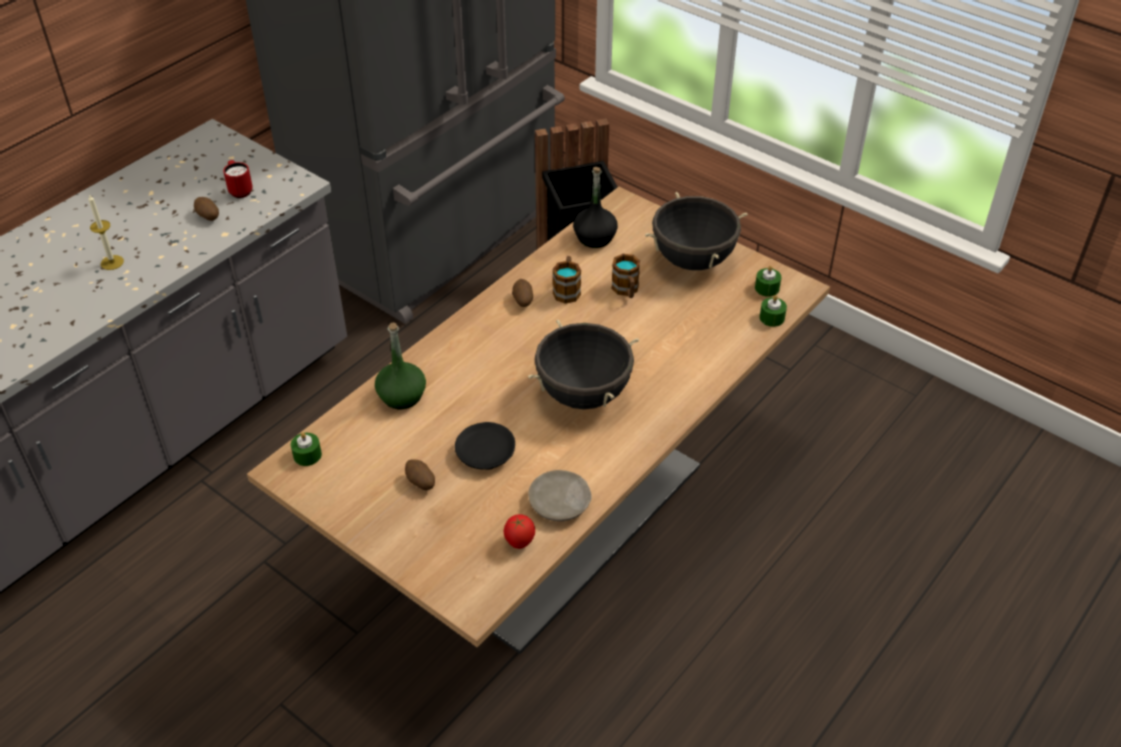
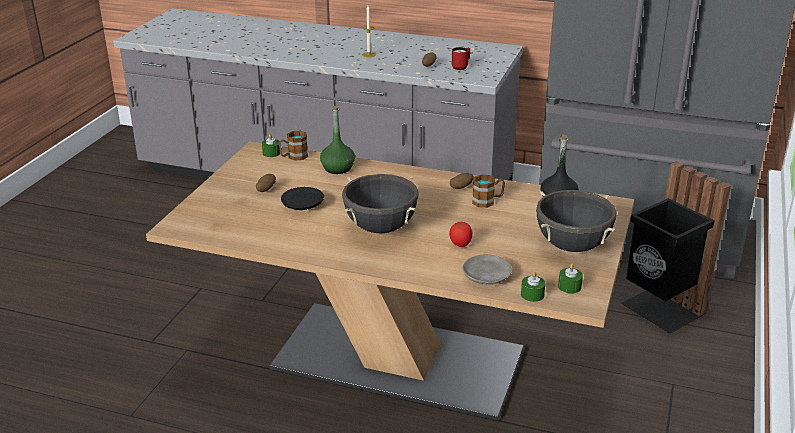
camera: 70 degrees right, 15 degrees down
(519, 542) = (229, 231): tomato -> tomato (460, 245)
(560, 503) = (270, 239): beige plate -> beige plate (486, 277)
(626, 291) = (507, 224): mug -> mug (294, 157)

